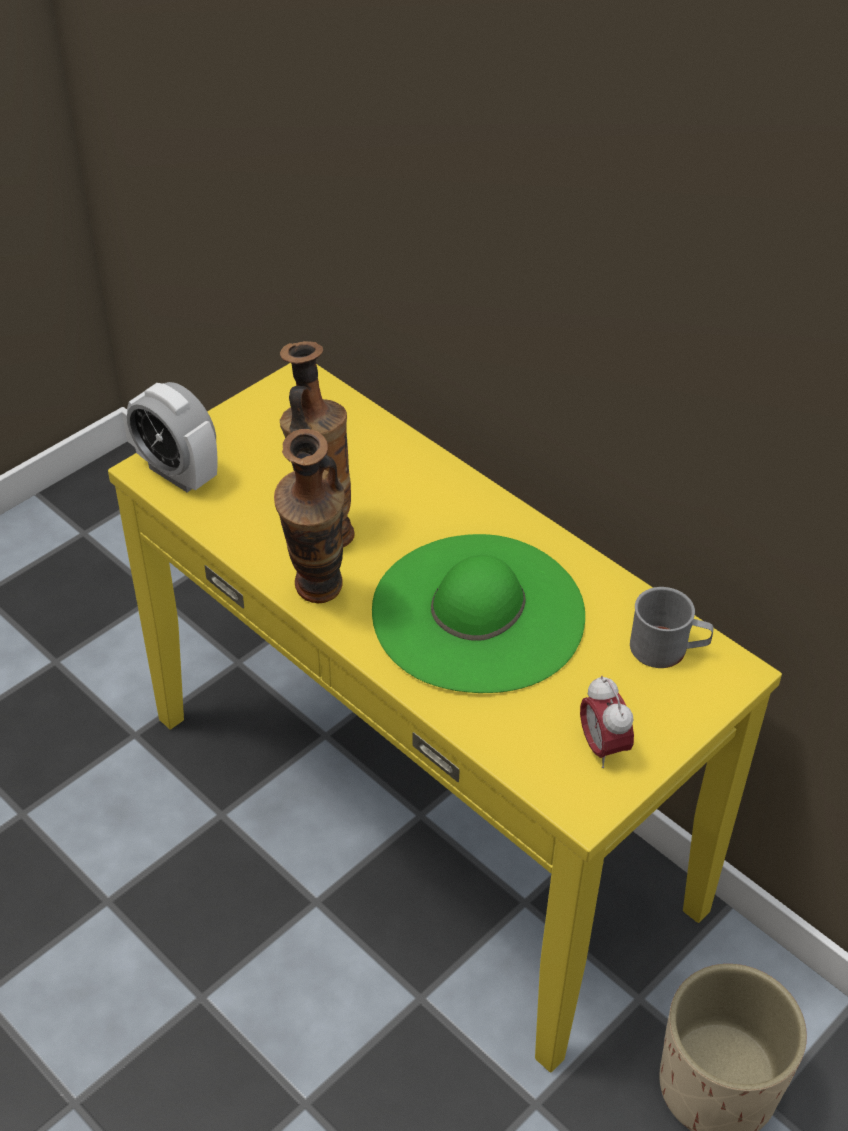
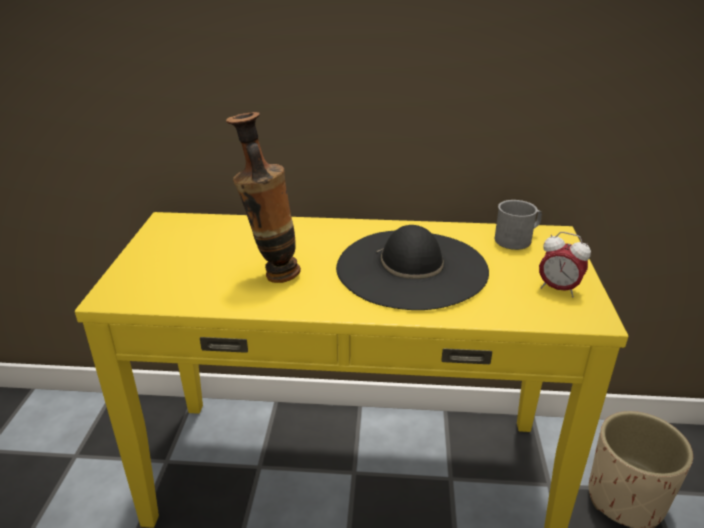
camera: 40 degrees left, 15 degrees down
(178, 473) = (134, 290): alarm clock -> none
(317, 599) = (314, 305): vase -> none
(478, 613) = (412, 268): green hat -> black hat

